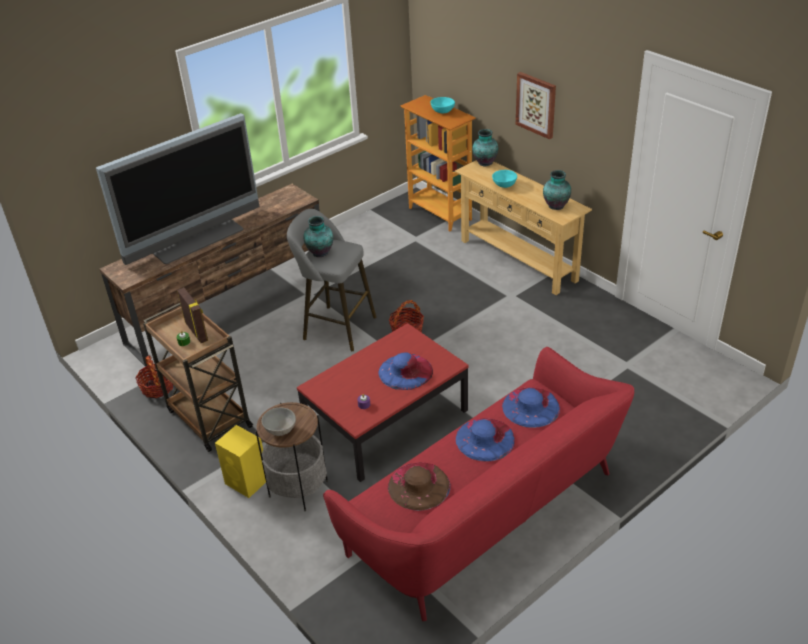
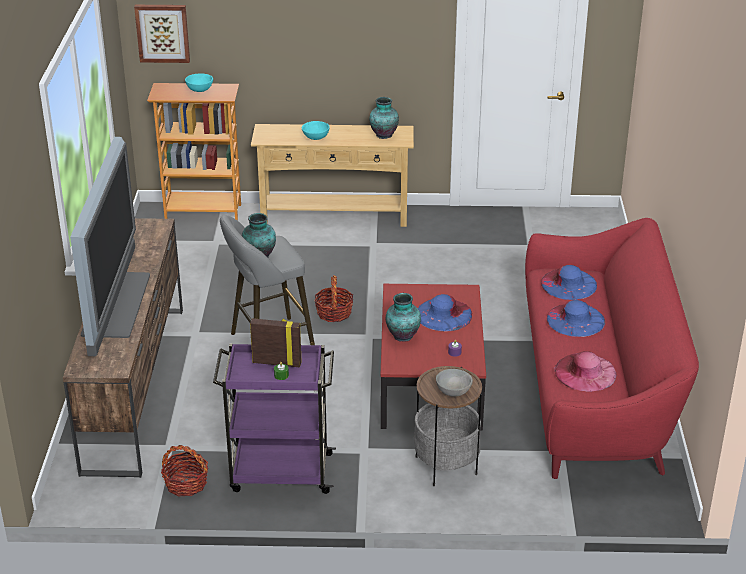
camera: 50 degrees left, 5 degrees down
(208, 418) = (279, 472): brown cart -> purple cart
(247, 482) = (398, 489): yellow speaker -> none
(419, 486) = (585, 372): brown hat -> pink hat
(484, 163) = (266, 128): vase -> vase (402, 336)
(536, 104) = (326, 42): picture -> picture (162, 33)

